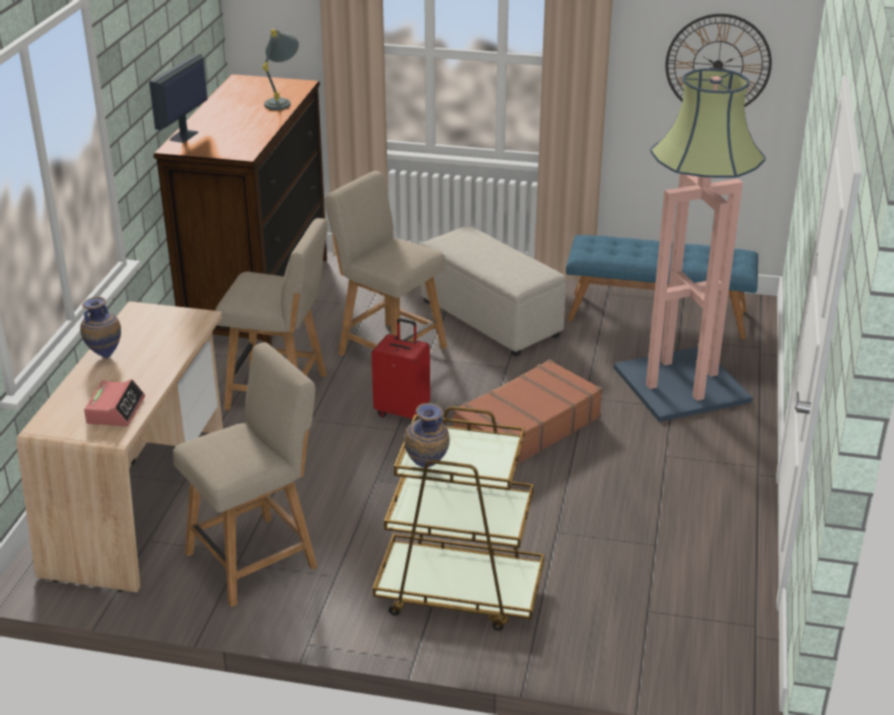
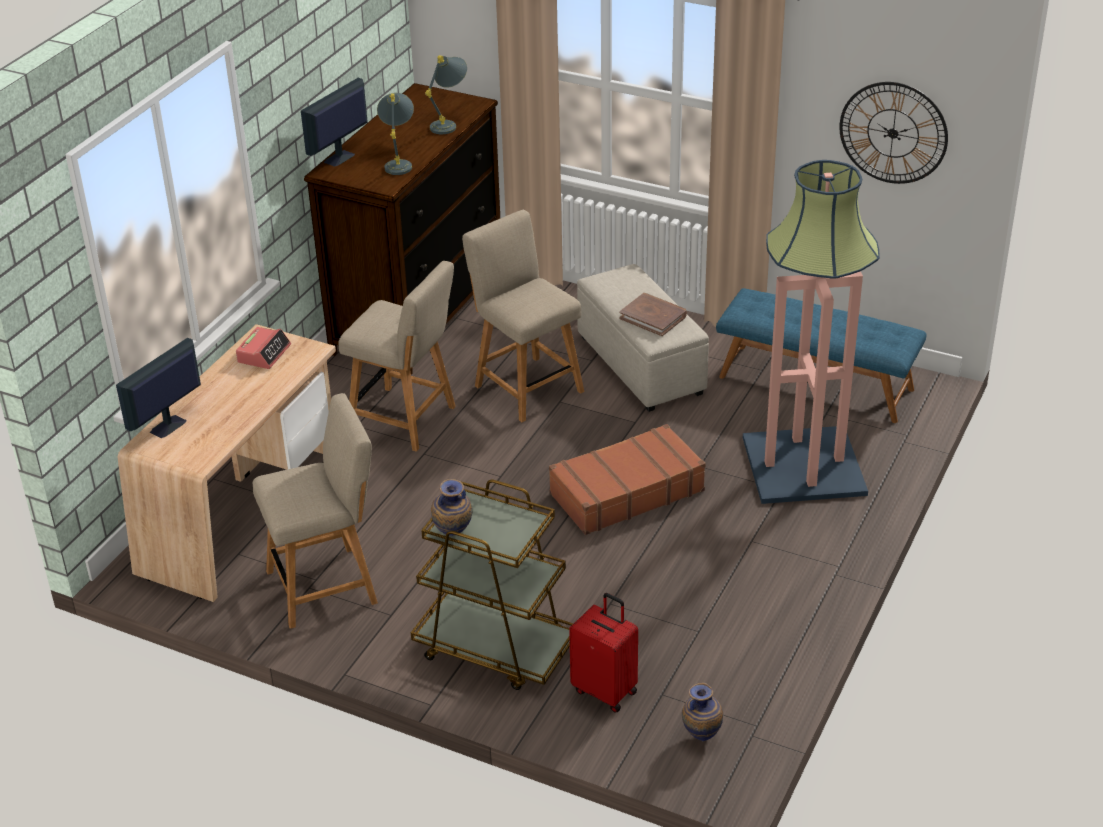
camera: 15 degrees right, 5 degrees up
(66, 405) = (167, 427): none -> monitor
(104, 355) = (216, 380): vase -> vase (701, 736)
(116, 410) = (208, 438): alarm clock -> alarm clock (264, 353)
(247, 135) = (399, 163): none -> grey table lamp
(403, 412) = (514, 457): red suitcase -> red suitcase (605, 690)
(508, 265) = (653, 317): none -> brown book

